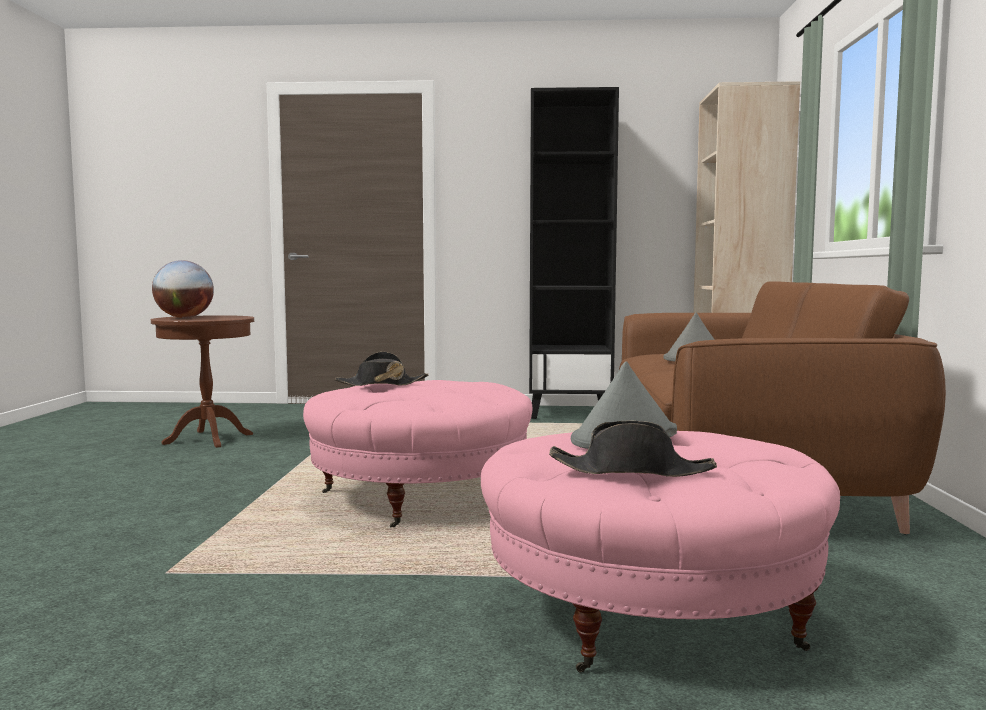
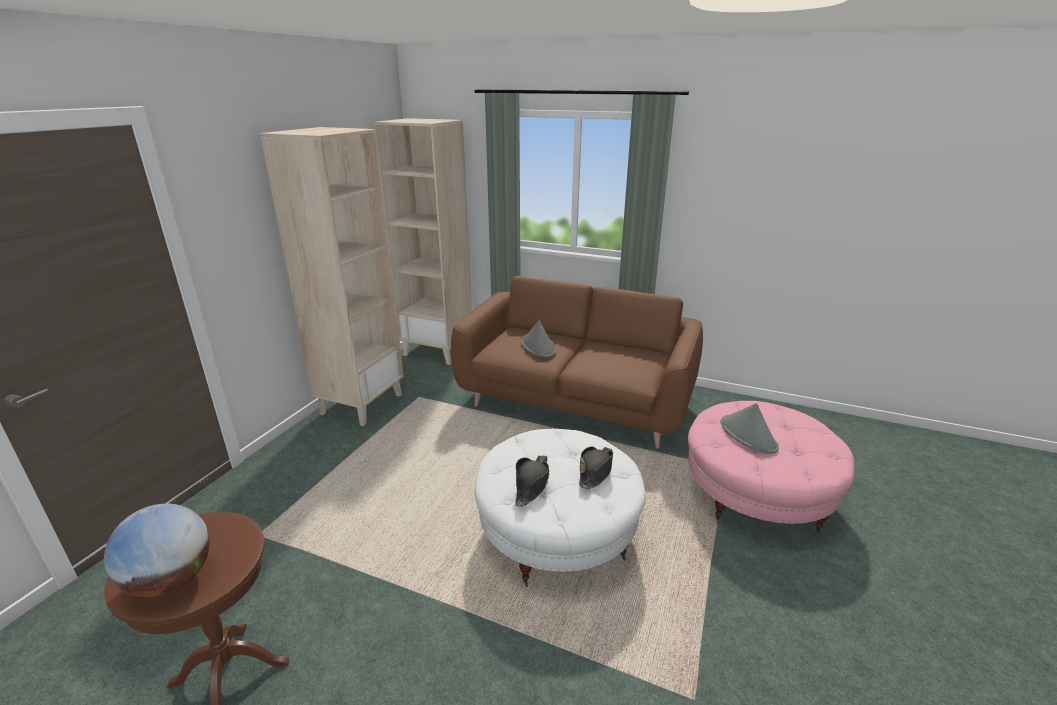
camera: 70 degrees left, 20 degrees up
(419, 496) = (557, 533): pink ottoman -> white ottoman
(570, 413) = (362, 404): black bookcase -> beige bookcase
(632, 470) = (815, 452): black hat -> black hat (596, 471)

